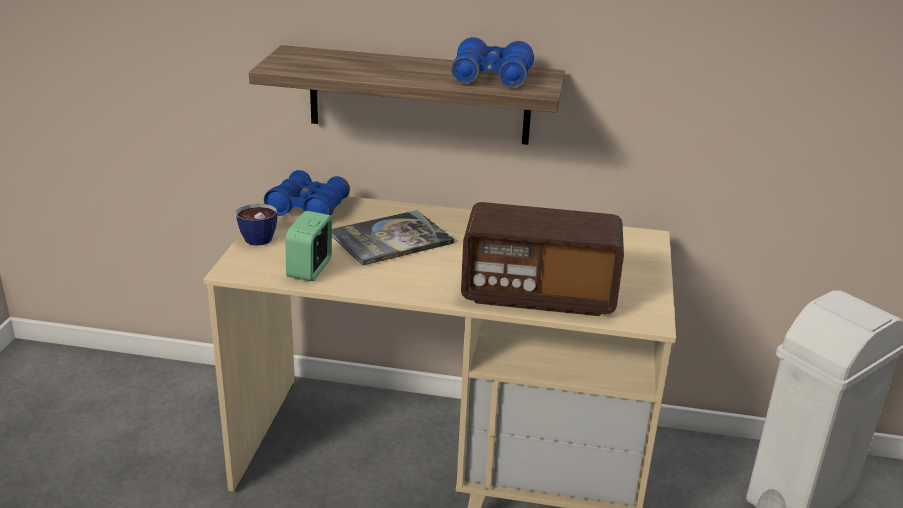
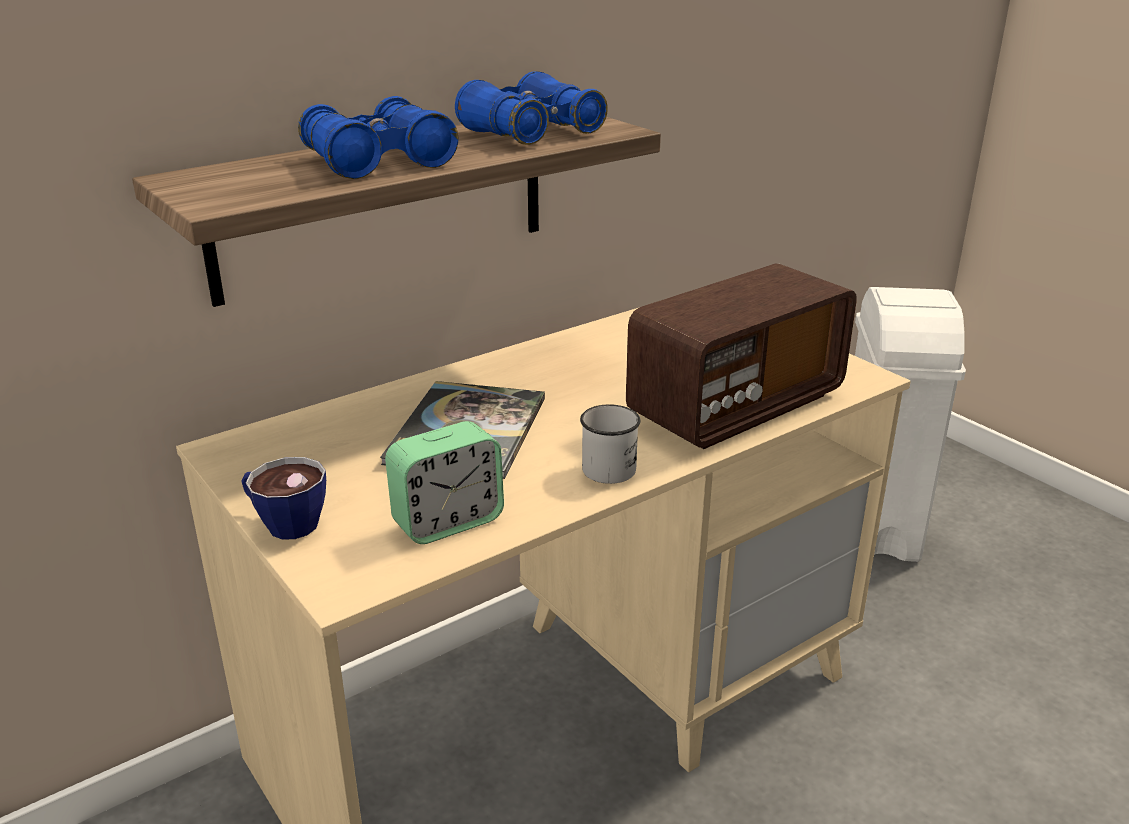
camera: 45 degrees left, 0 degrees up
(308, 208) = (280, 448): blue binoculars -> blue binoculars (378, 161)
(310, 269) = (448, 522): alarm clock -> alarm clock turned 90 degrees counterclockwise
(419, 285) = (610, 465): none -> white mug

